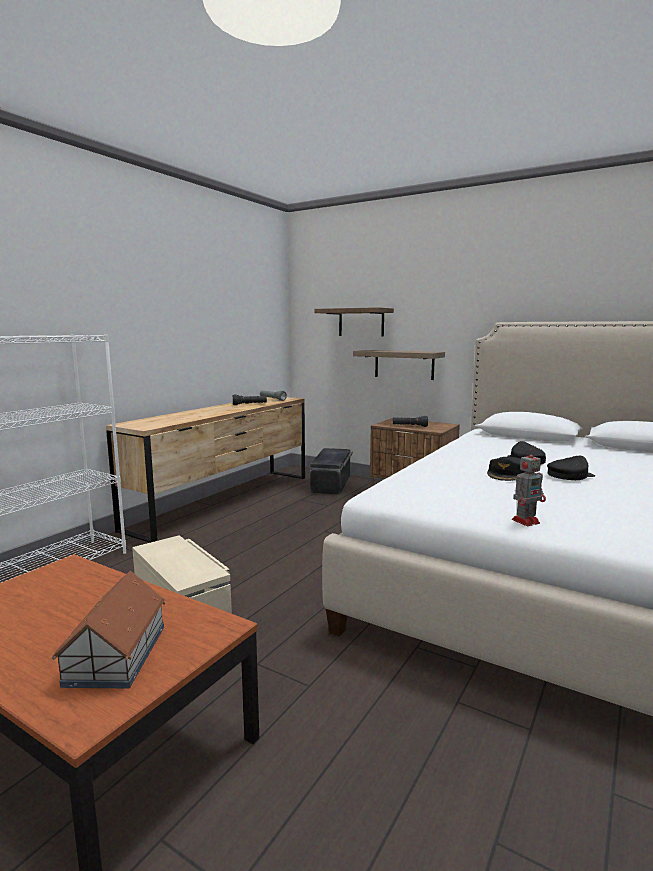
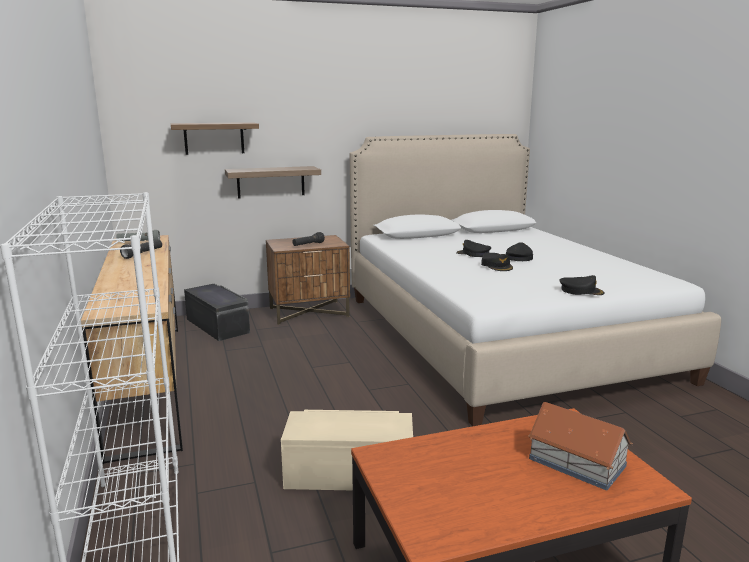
camera: 50 degrees left, 5 degrees up
(526, 521) = (581, 291): toy robot -> black cap

